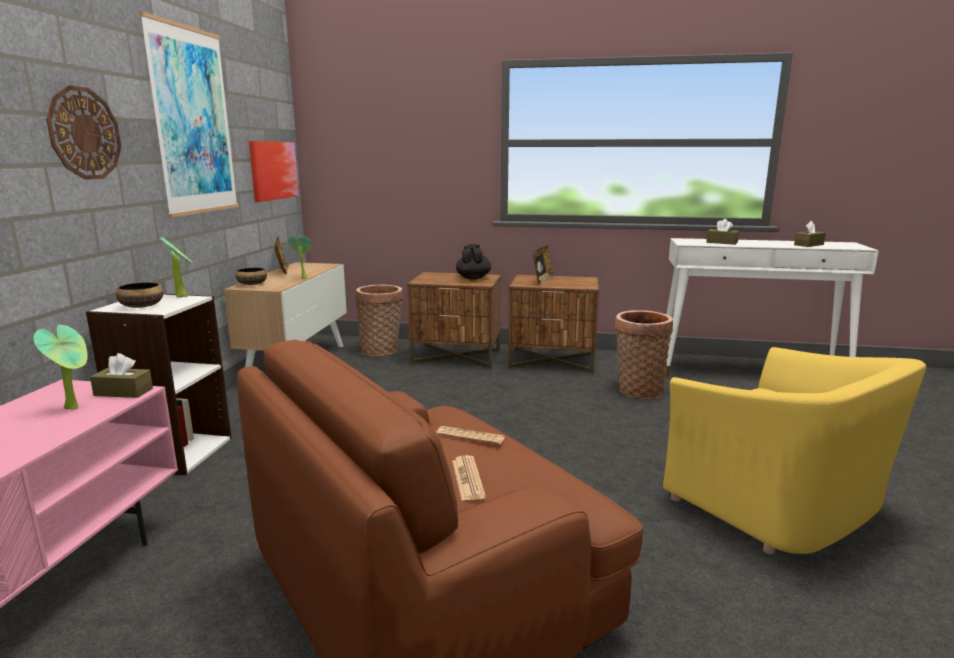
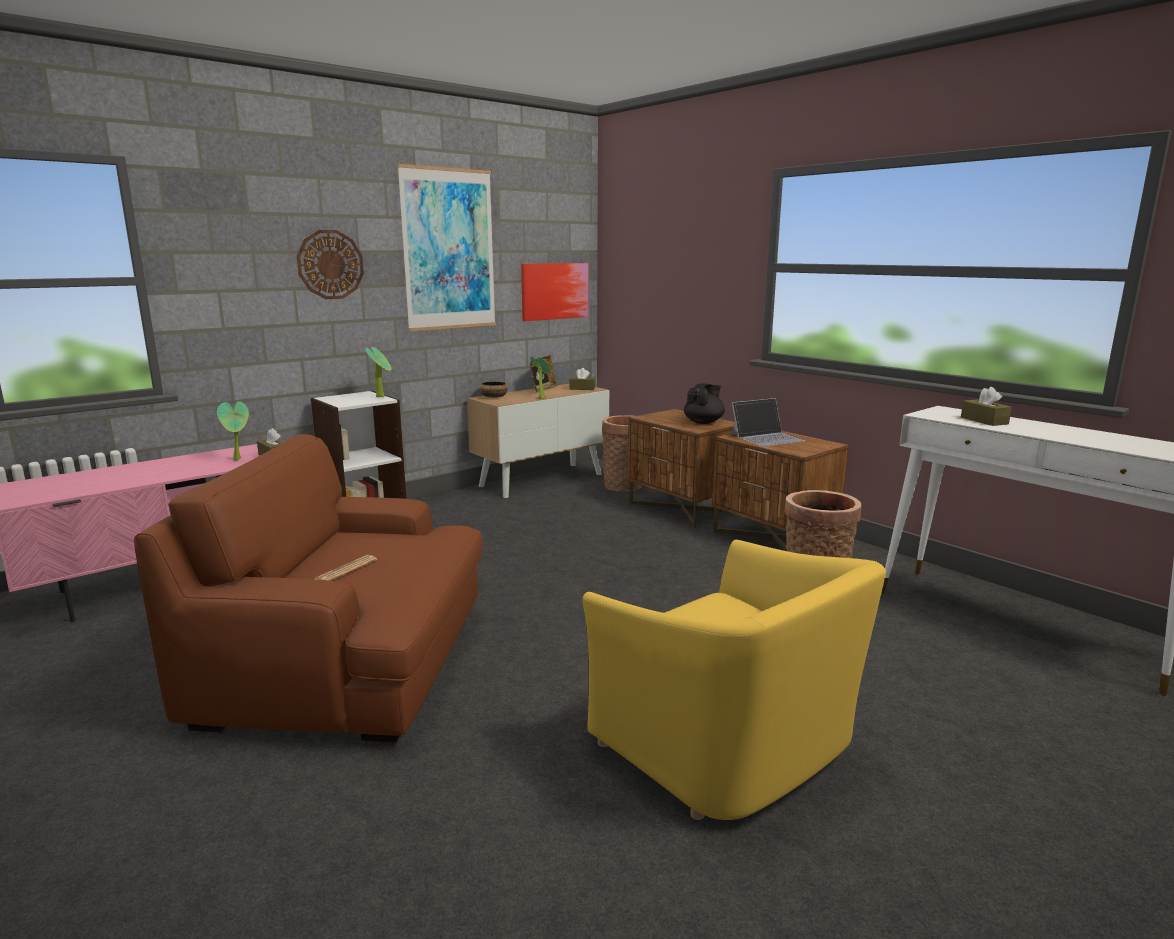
camera: 40 degrees right, 0 degrees up
(141, 306) = (343, 399): bowl -> none
(470, 436) = (413, 547): newspaper -> none
(542, 281) = (767, 437): picture frame -> laptop
(777, 505) = (728, 745): yellow armchair -> yellow armchair turned 45 degrees counterclockwise
(808, 245) = (1121, 443): brown tissue box -> brown tissue box (582, 388)

